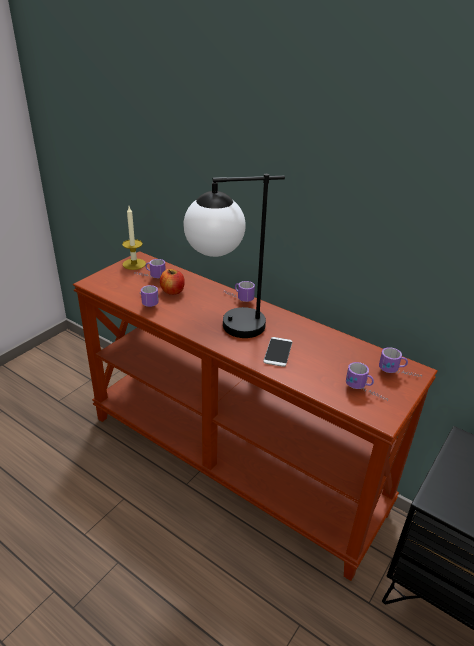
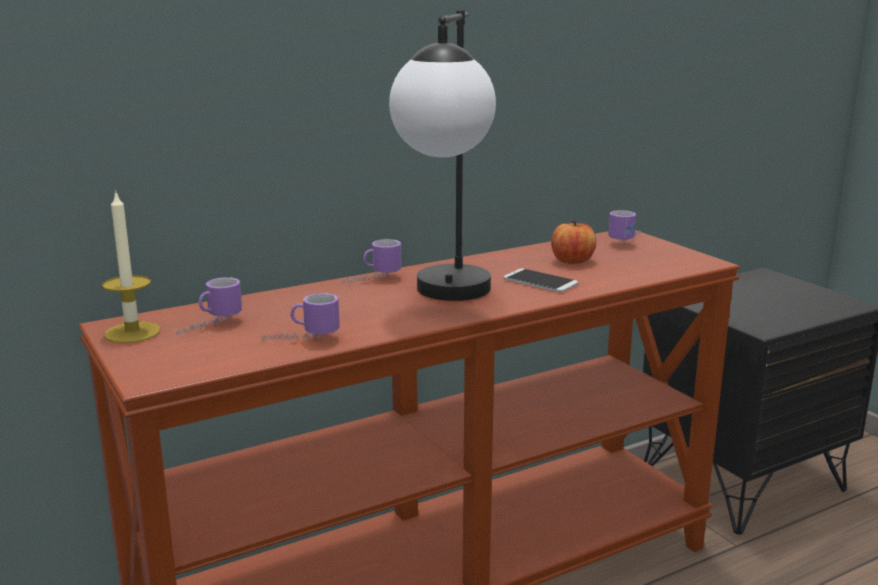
camera: 65 degrees left, 15 degrees down
(172, 291) = (288, 316): apple -> apple (572, 261)
(366, 392) = (655, 259): mug -> none

